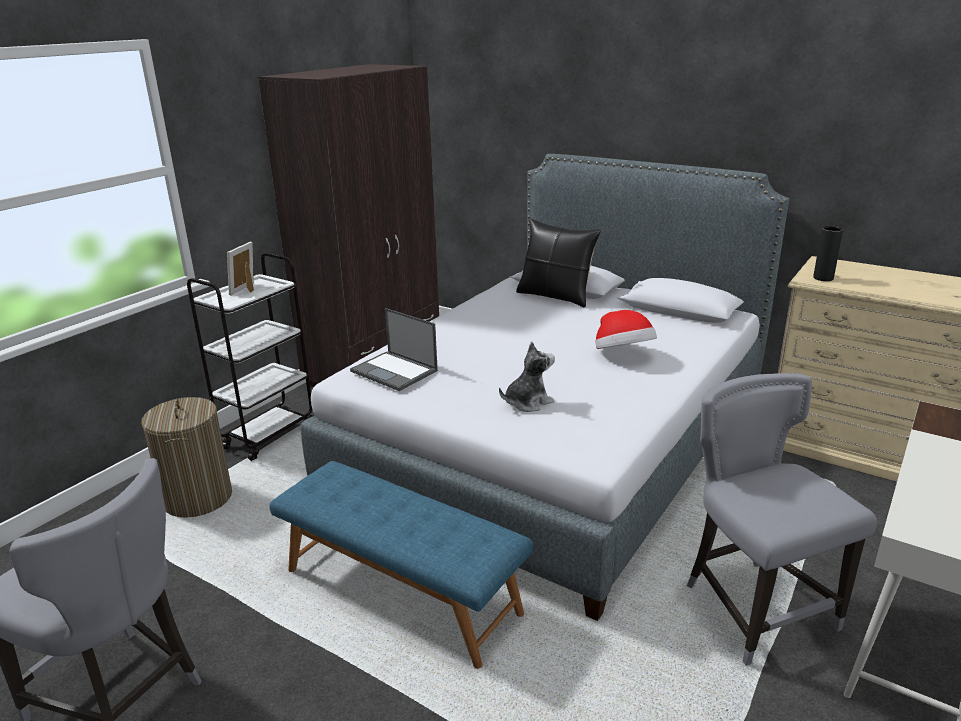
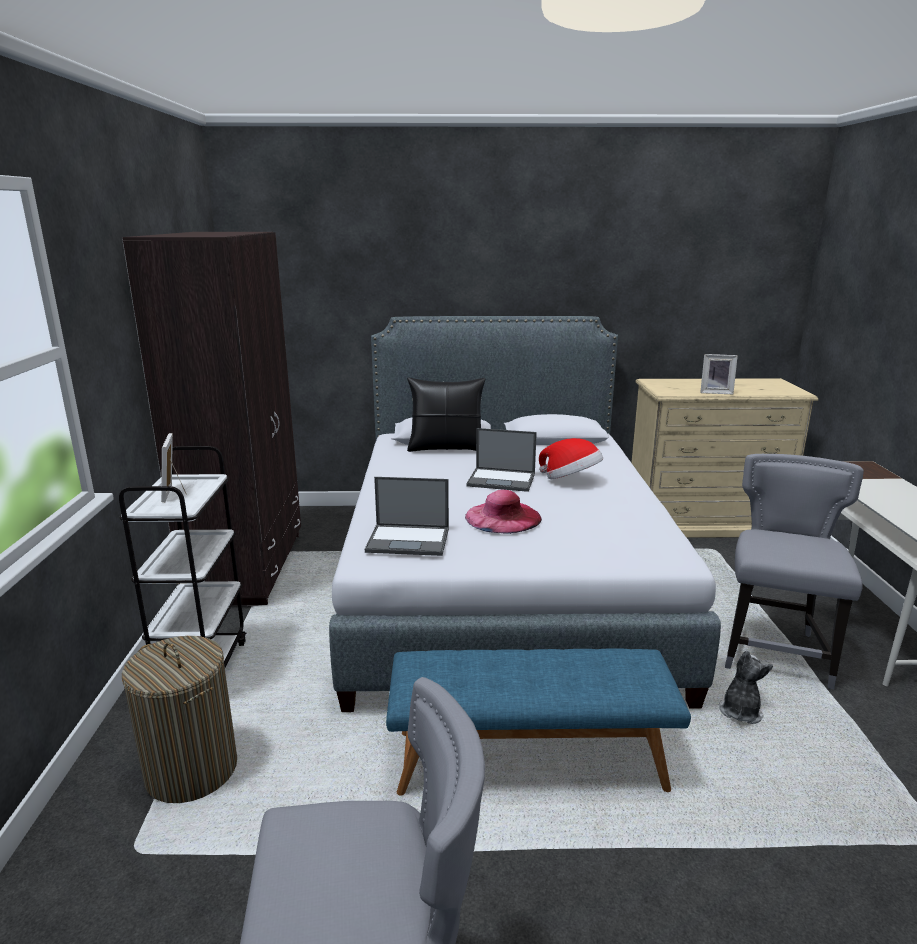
camera: 35 degrees left, 5 degrees down
(498, 373) = (503, 517): none -> pink hat
(527, 402) = (560, 534): plush toy -> plush toy (740, 710)
(555, 339) = (502, 480): none -> laptop
(755, 607) = (775, 651): grey chair -> grey chair turned 75 degrees clockwise
(823, 278) = (673, 391): black vase -> none
(878, 289) = (715, 392): none -> picture frame

